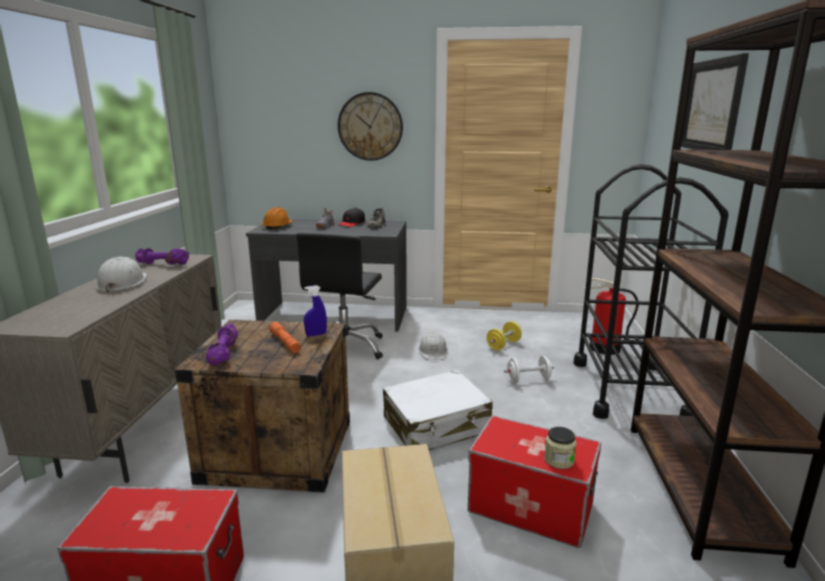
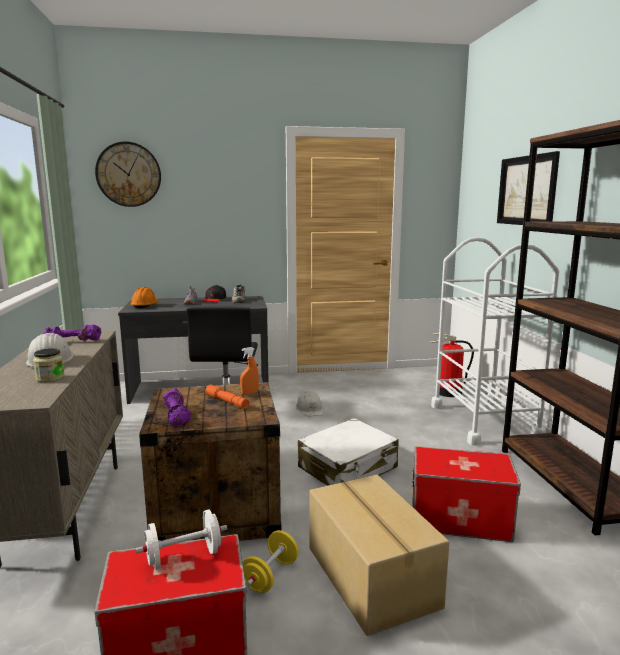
camera: 15 degrees left, 5 degrees down
(316, 335) = (249, 393): blue spray bottle -> orange spray bottle
(370, 126) = (227, 211): wall clock -> wall clock (128, 174)
(503, 345) = (367, 398): yellow dumbbell -> yellow dumbbell (270, 576)
(528, 380) = (403, 423): white dumbbell -> white dumbbell (184, 557)
(559, 460) = (488, 471): jar -> jar (50, 378)
(628, 389) = (484, 421): black cart -> white cart

